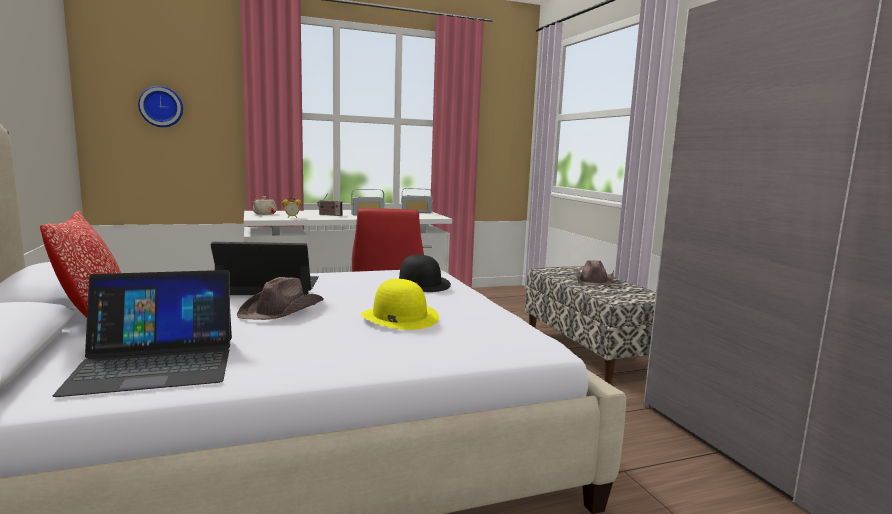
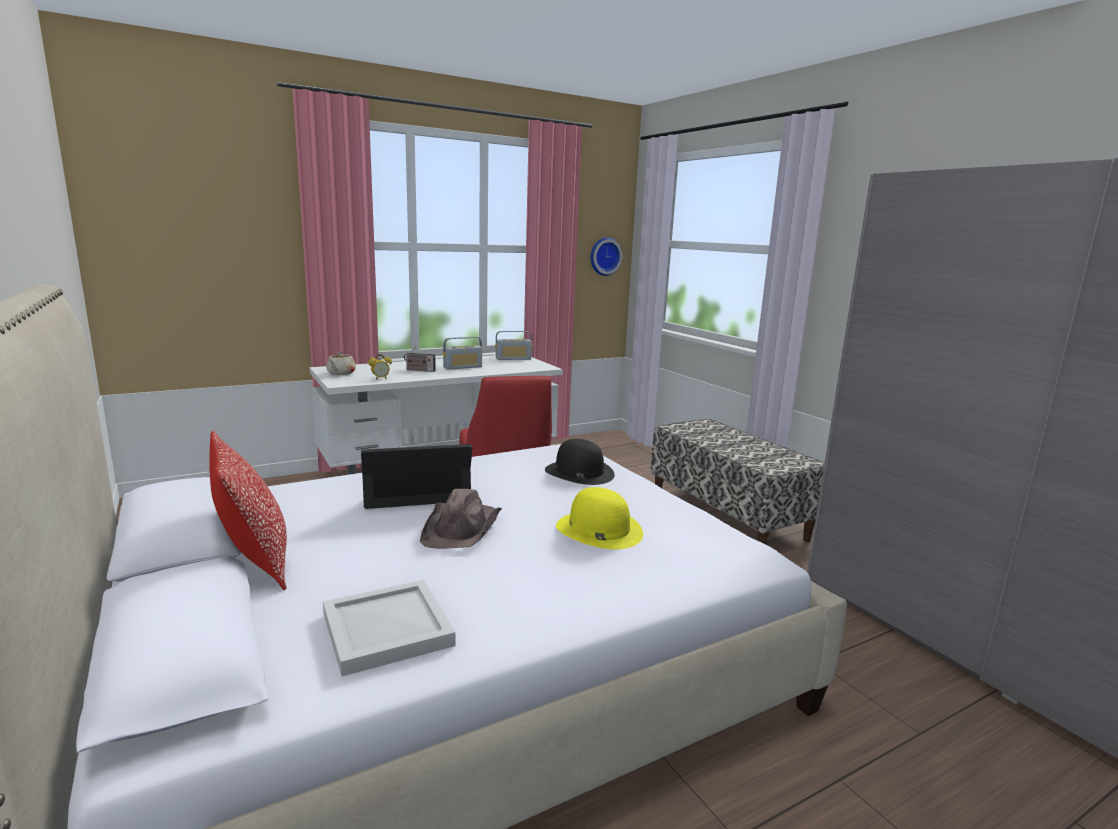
camera: 10 degrees left, 5 degrees up
(155, 363) = (388, 628): laptop -> white tray
(161, 107) = (194, 239): wall clock -> wall clock (604, 256)
(594, 280) = (733, 441): brown hat -> none

